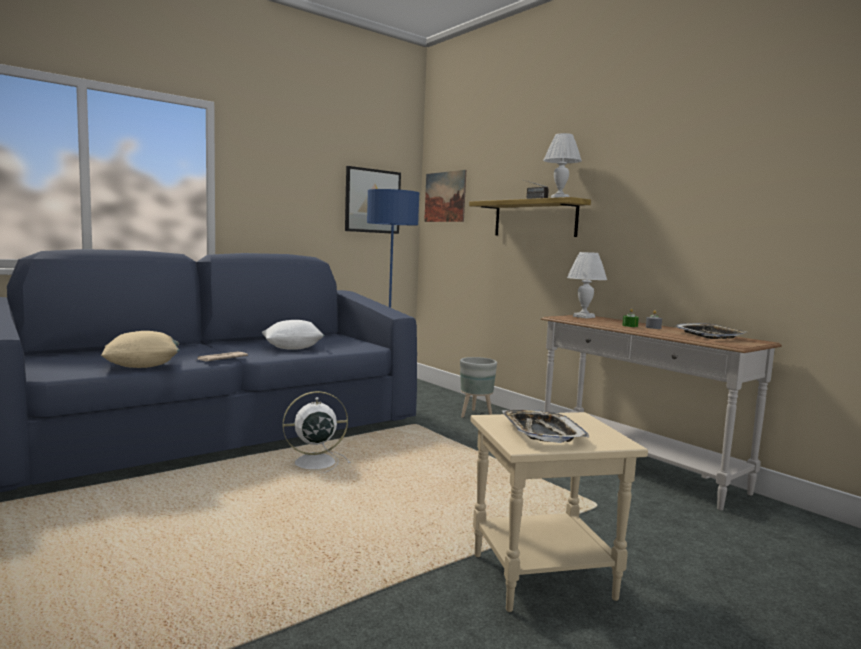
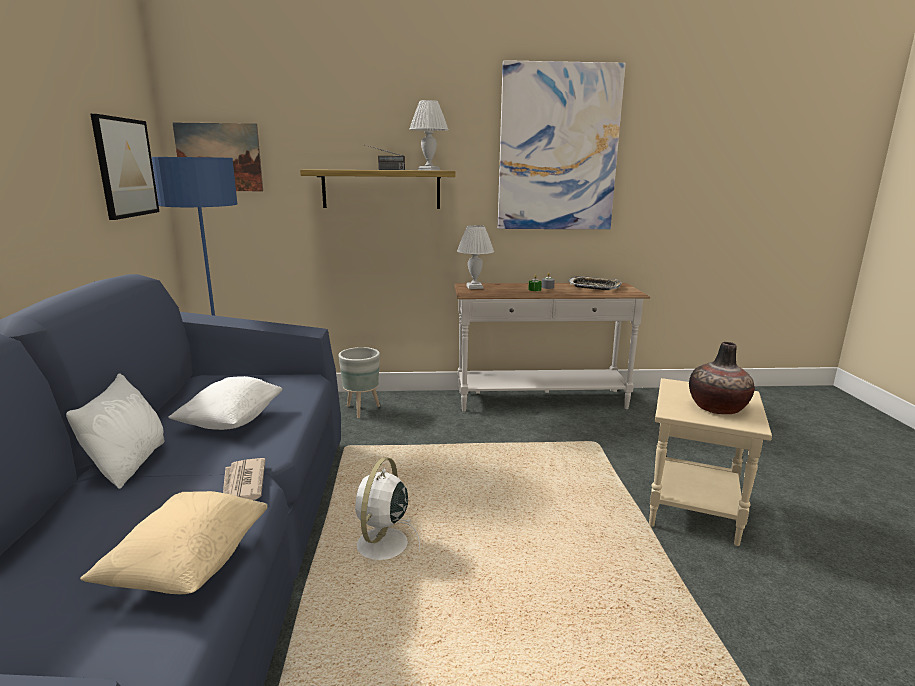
camera: 55 degrees left, 10 degrees up
(222, 345) = (129, 464): none -> white pillow
(541, 432) = (717, 408): tray -> vase
(695, 169) = (558, 149): none -> picture

